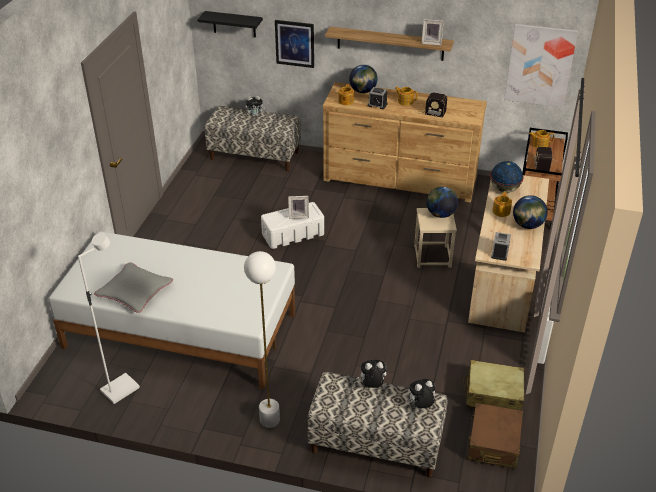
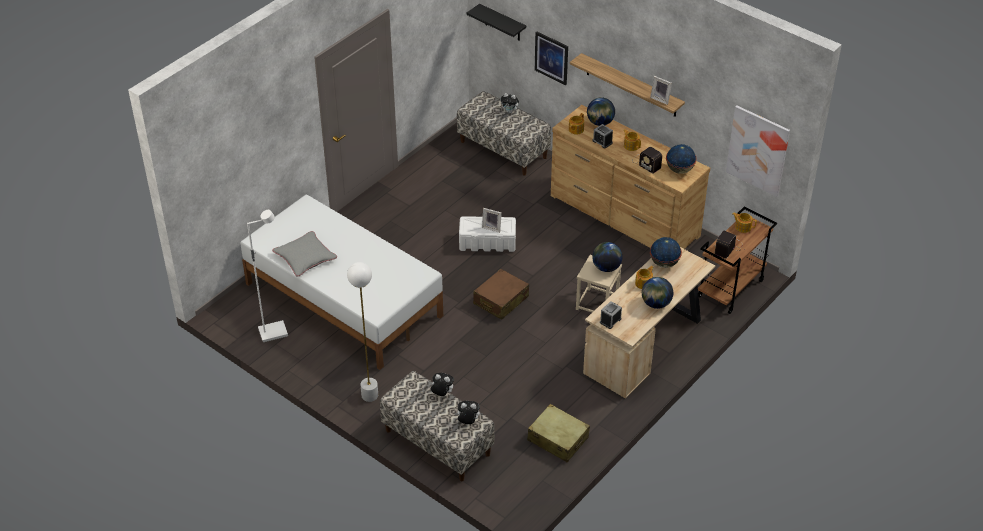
camera: 25 degrees right, 5 degrees up
(463, 109) = (680, 170): none -> globe
(493, 443) = (529, 475): brown suitcase -> brown suitcase (500, 300)

